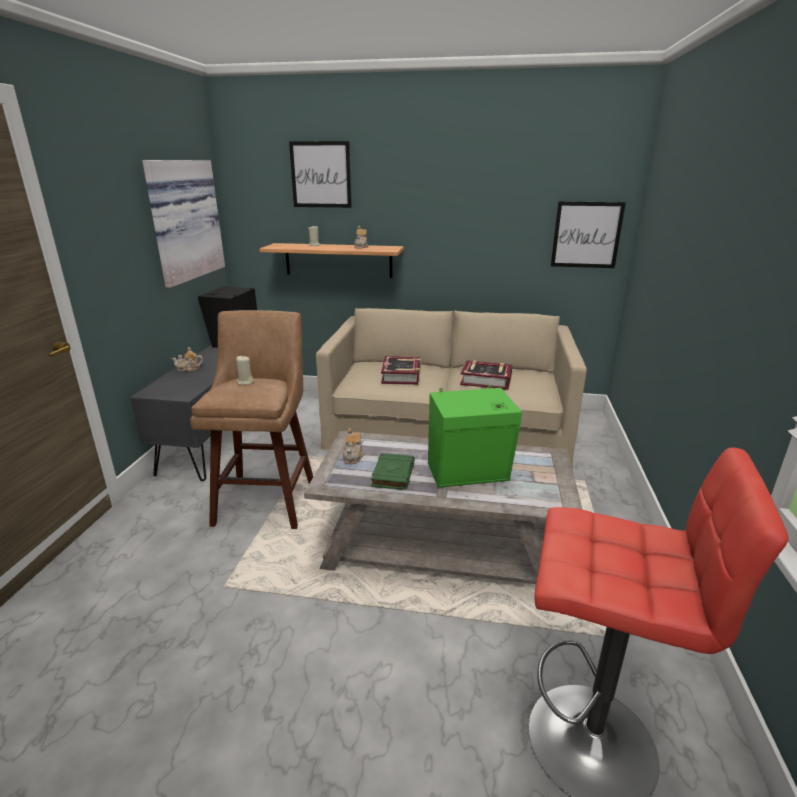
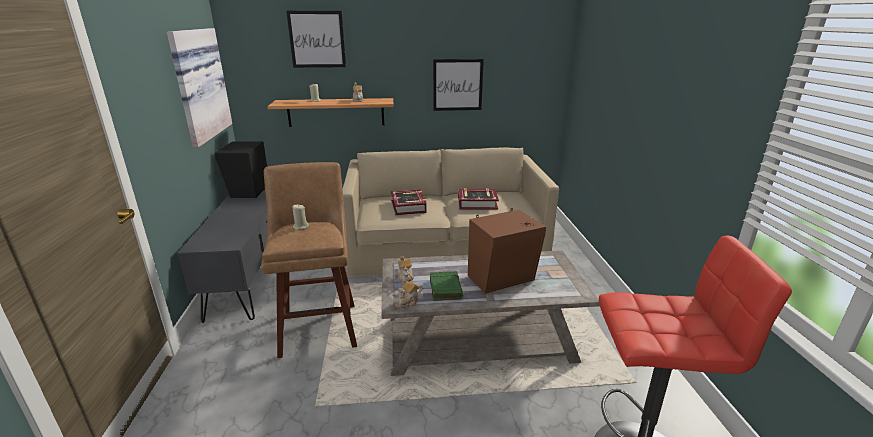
camera: 15 degrees left, 0 degrees up
(188, 369) = (220, 220): teapot -> teapot (407, 302)
(470, 474) = (503, 279): green speaker -> brown speaker
(586, 235) = (536, 83): picture -> picture (457, 85)

